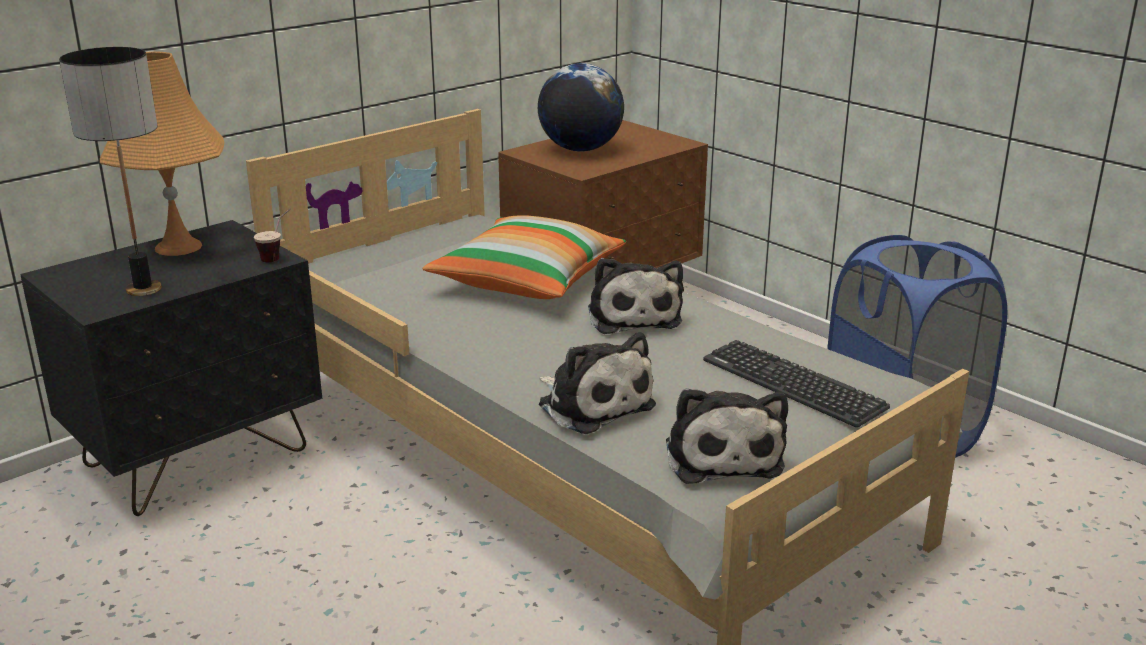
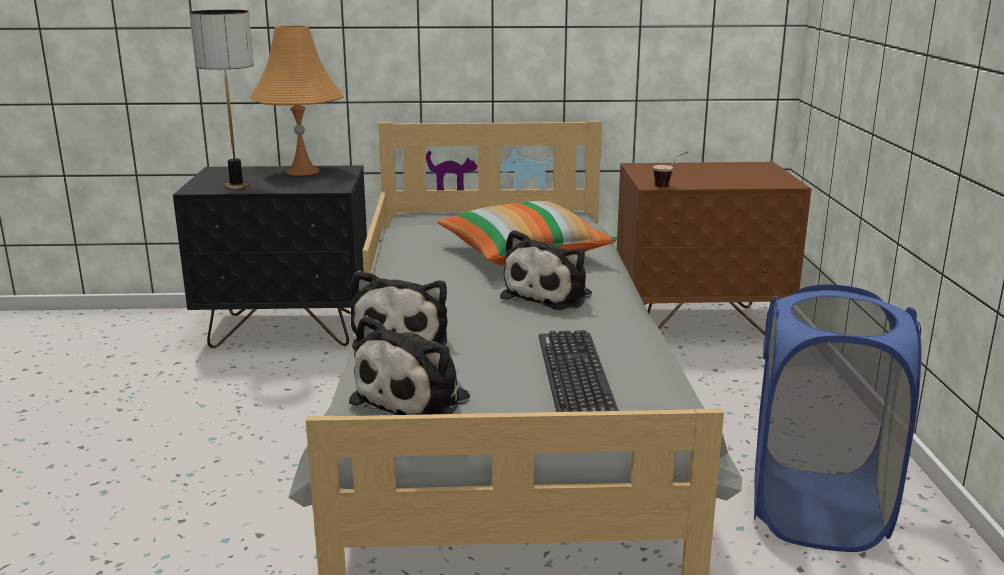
camera: 40 degrees right, 5 degrees down
(277, 256) = (339, 187): cup -> cup (669, 185)
(580, 149) = (687, 172): globe -> none

